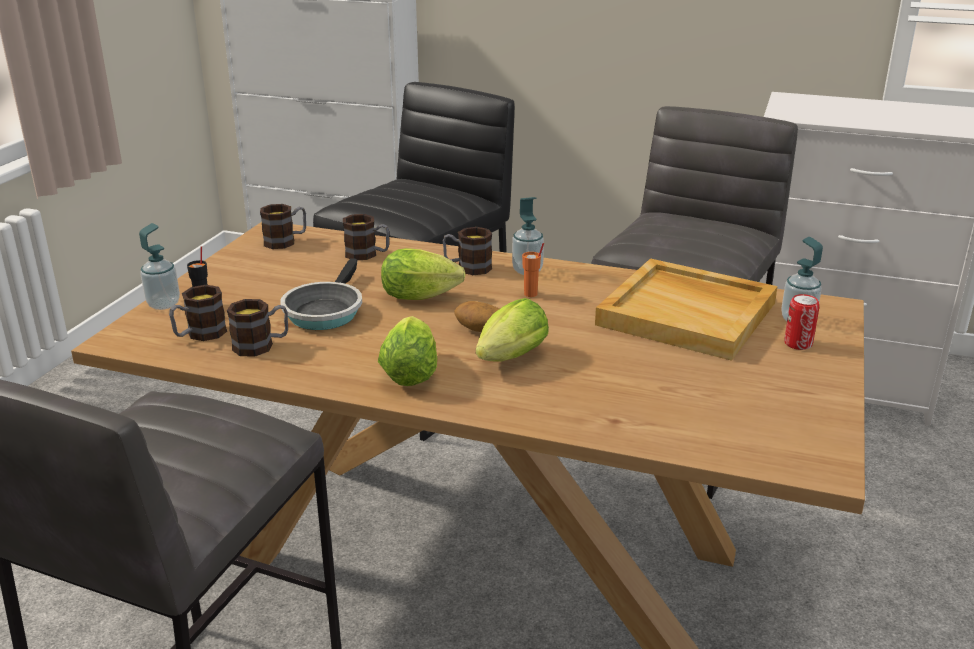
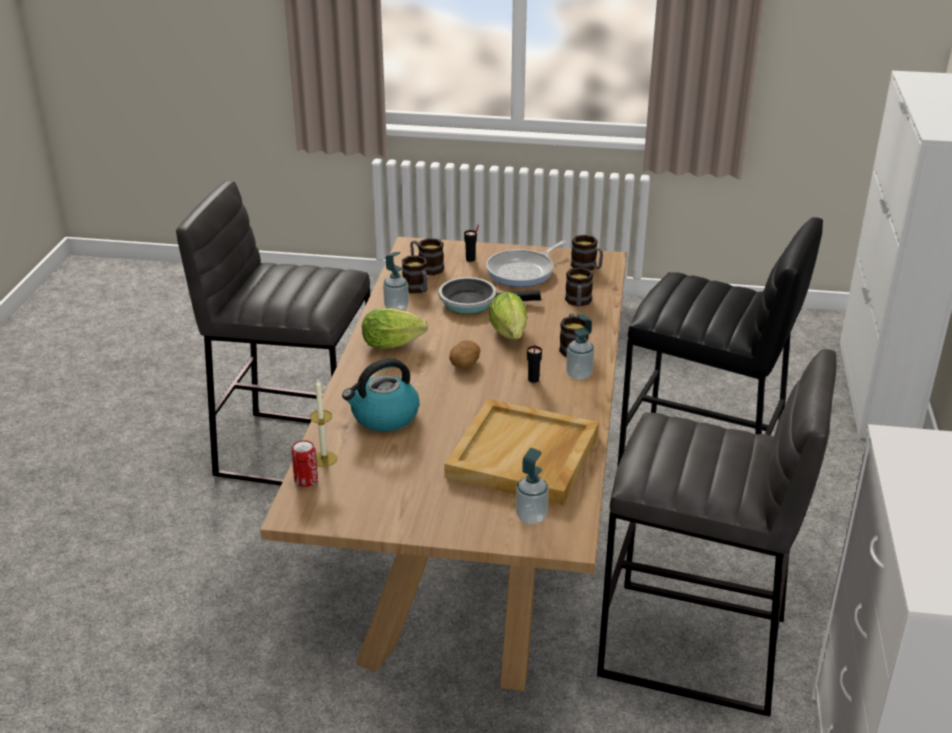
camera: 80 degrees right, 5 degrees up
(163, 304) = (464, 248): soap dispenser -> soap dispenser (396, 308)
(266, 275) = (523, 271): none -> frying pan
(508, 360) = (420, 379): lettuce -> none
(531, 294) = (533, 380): orange cup -> black cup
(596, 390) = (384, 417): none -> kettle
(695, 440) = (324, 459): none -> candle
(798, 344) = (483, 514): can -> can (306, 480)

